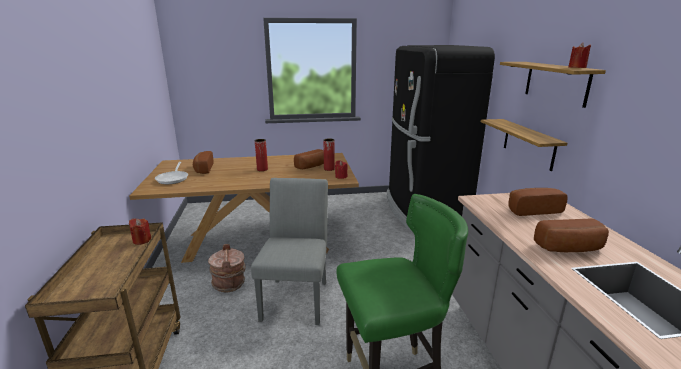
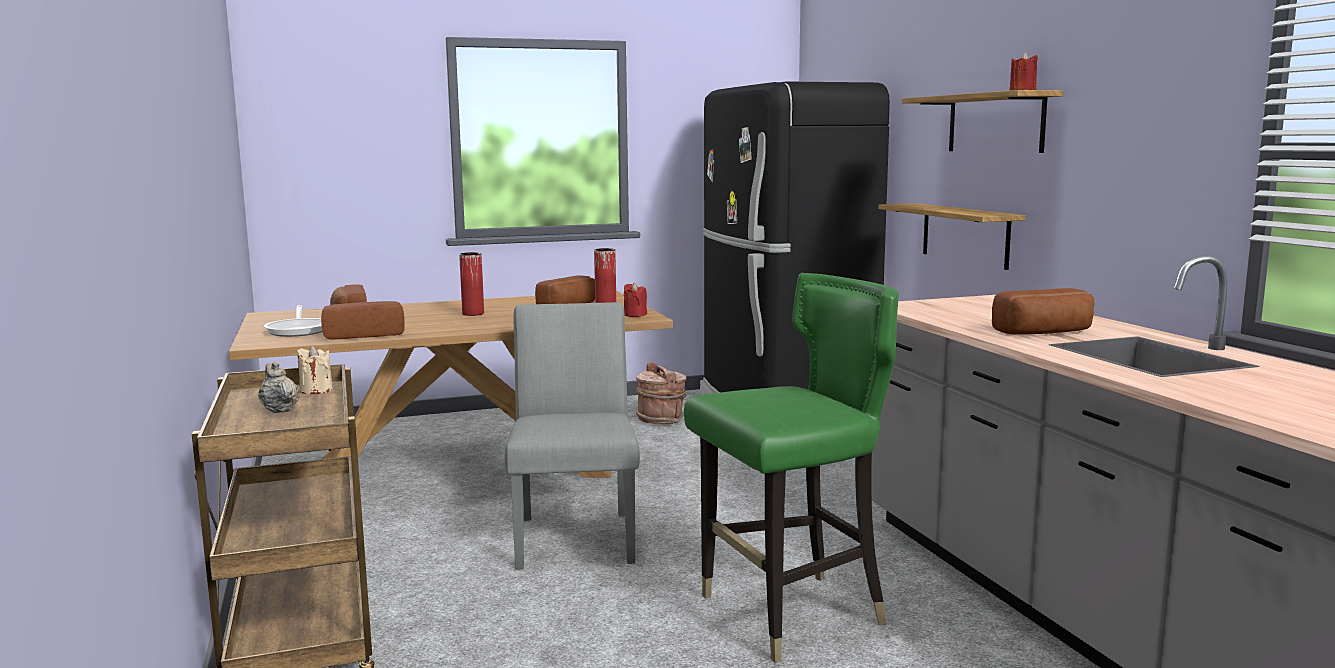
camera: 10 degrees left, 10 degrees down
(109, 261) = (280, 410): none -> beige teapot
(142, 240) = (316, 390): red candle -> beige candle
(229, 283) = (430, 529): brown bucket -> brown bucket (661, 419)
(532, 210) = (984, 309): bread -> bread (364, 335)

